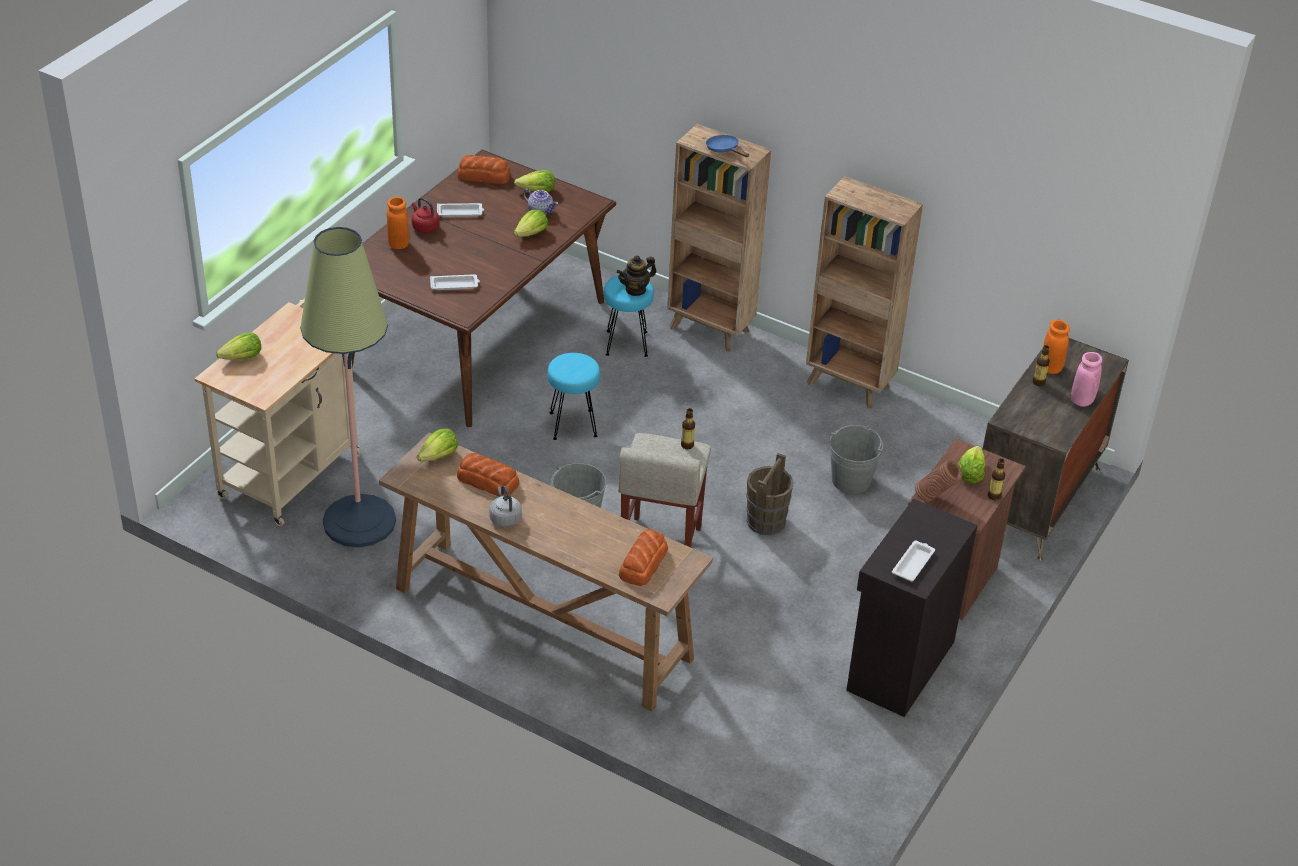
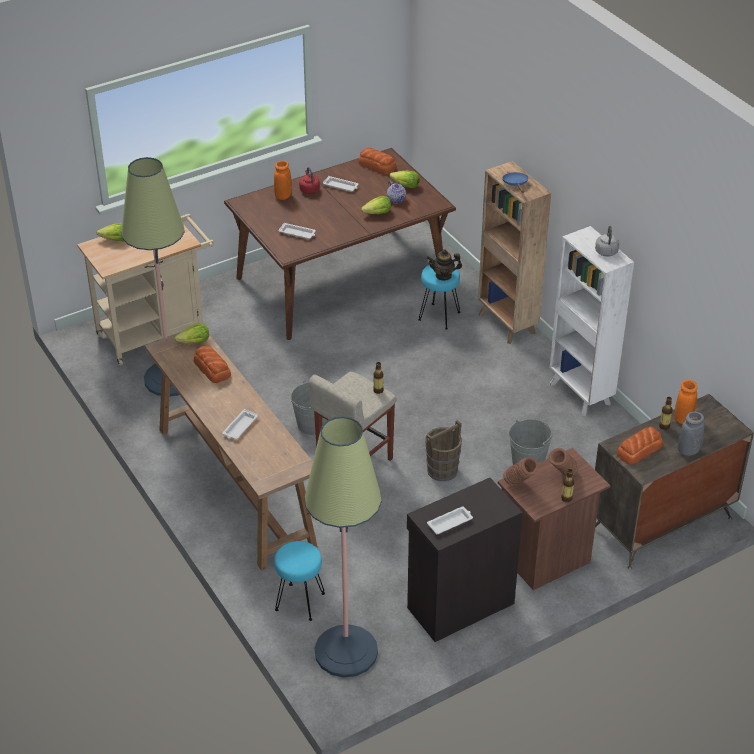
camera: 30 degrees right, 0 degrees up
(505, 518) = (203, 396): grey kettle -> grey kettle (606, 251)
(572, 425) = (358, 360): turquoise stool -> turquoise stool (299, 602)
(580, 540) = (240, 427): none -> white tray
(642, 563) = (268, 457): bread -> bread (638, 450)
(818, 766) = (346, 651): none -> floor lamp
(849, 385) = (580, 394): brown bookcase -> white bookcase
(970, 473) = (562, 476): lettuce -> brown vase
(1082, 400) = (688, 450): pink vase -> grey vase

